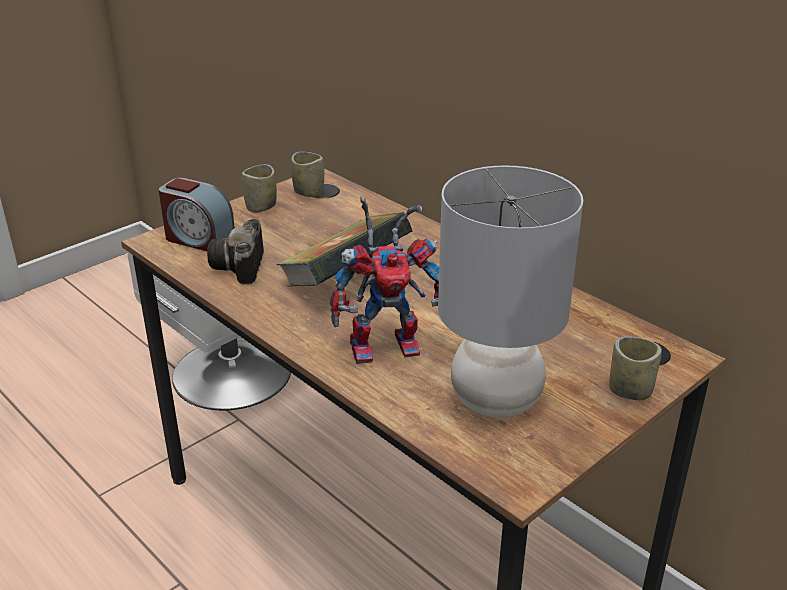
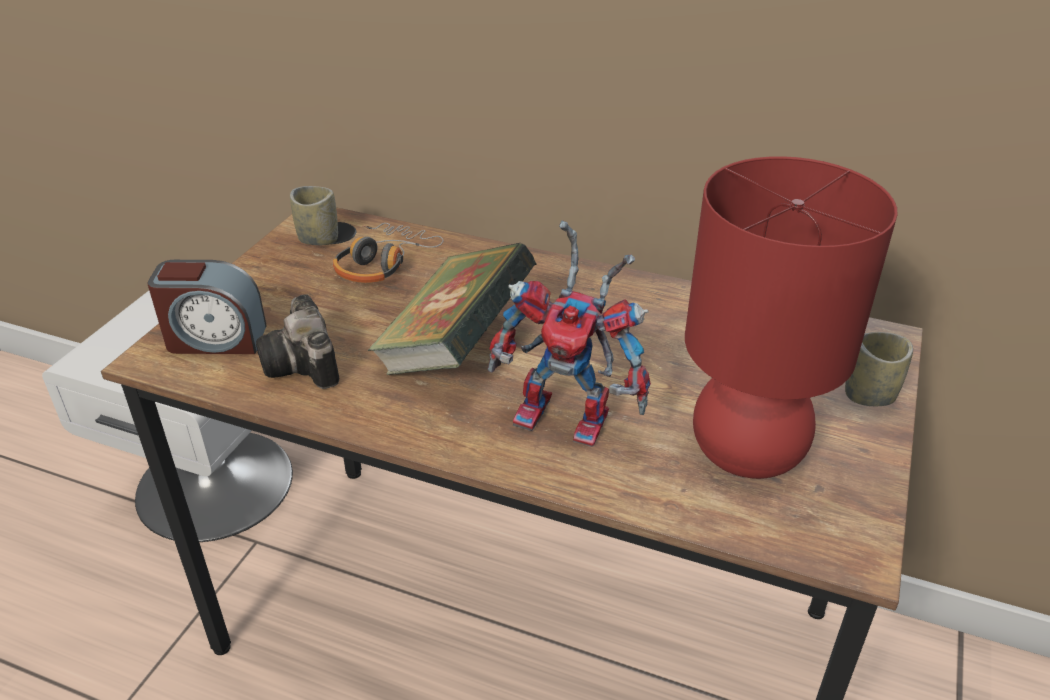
camera: 25 degrees left, 5 degrees up
(261, 207) = (269, 273): cup -> none
(339, 217) = (383, 263): none -> headphones
(389, 344) = (572, 417): toy robot -> toy robot turned 60 degrees clockwise
(497, 400) = (749, 453): grey table lamp -> red table lamp

